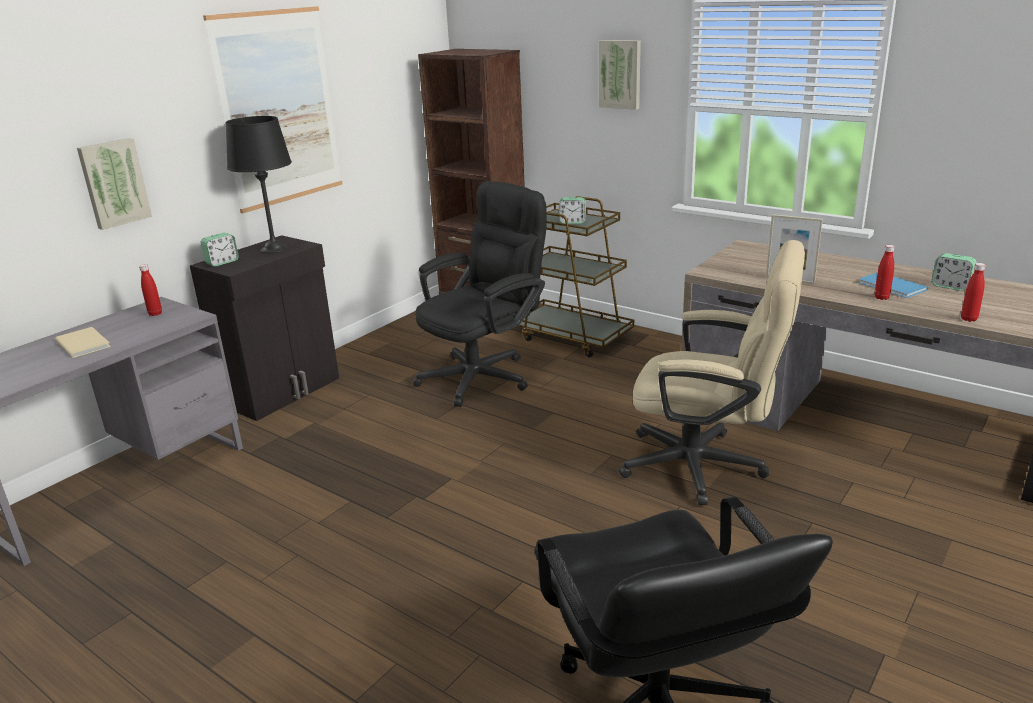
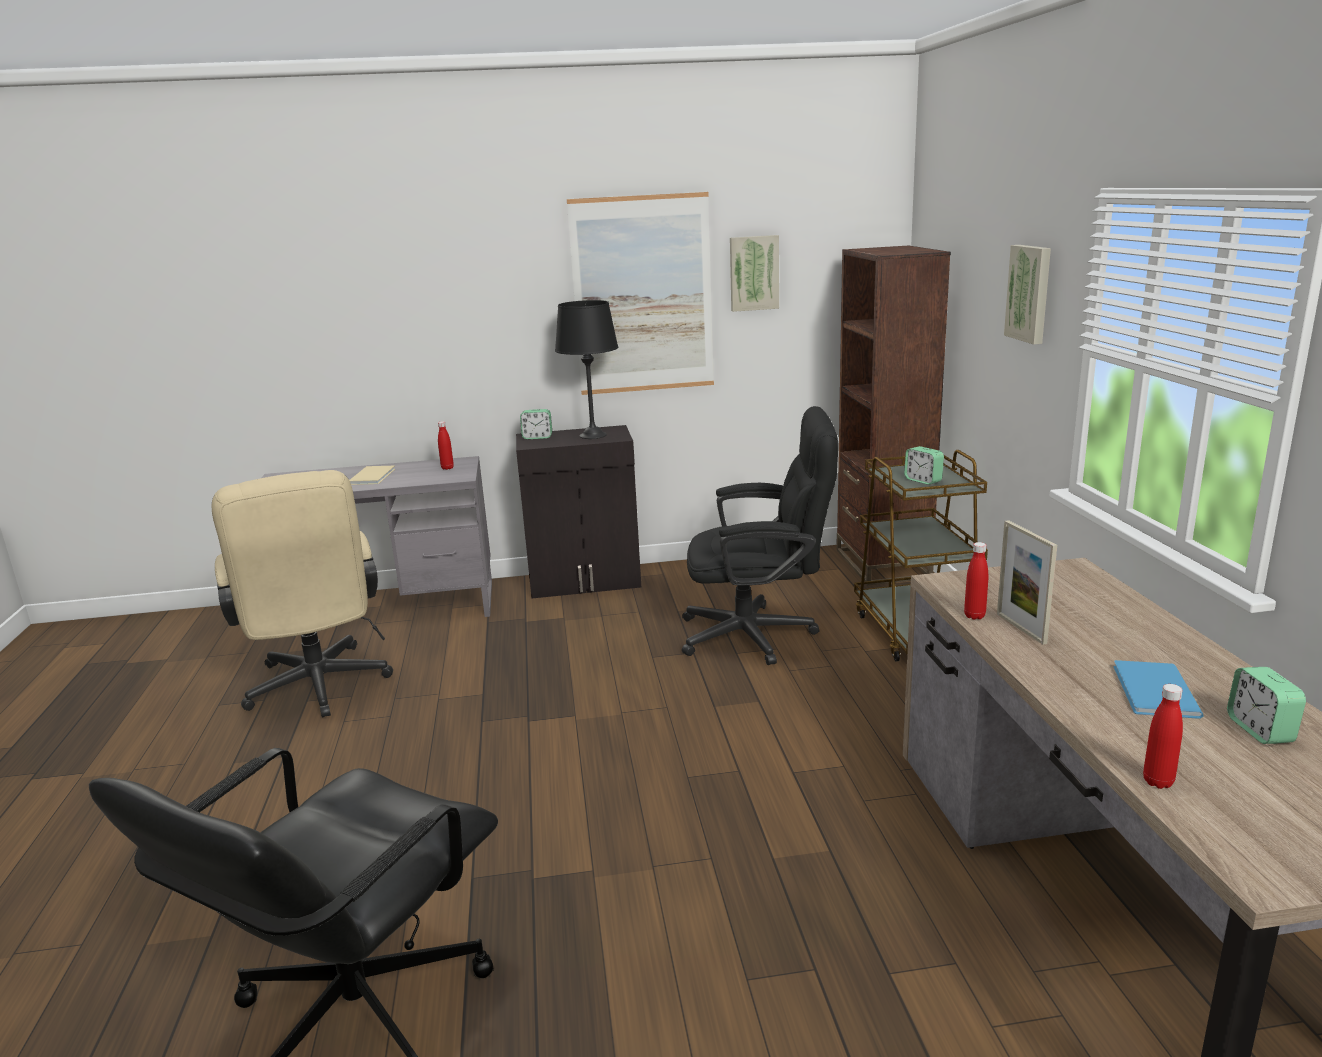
camera: 45 degrees right, 5 degrees down
(113, 183) = (453, 346): picture -> picture (753, 273)
(706, 467) = (809, 837): beige office chair -> beige office chair (319, 689)
(881, 297) = (1095, 698): red bottle -> red bottle (974, 616)

